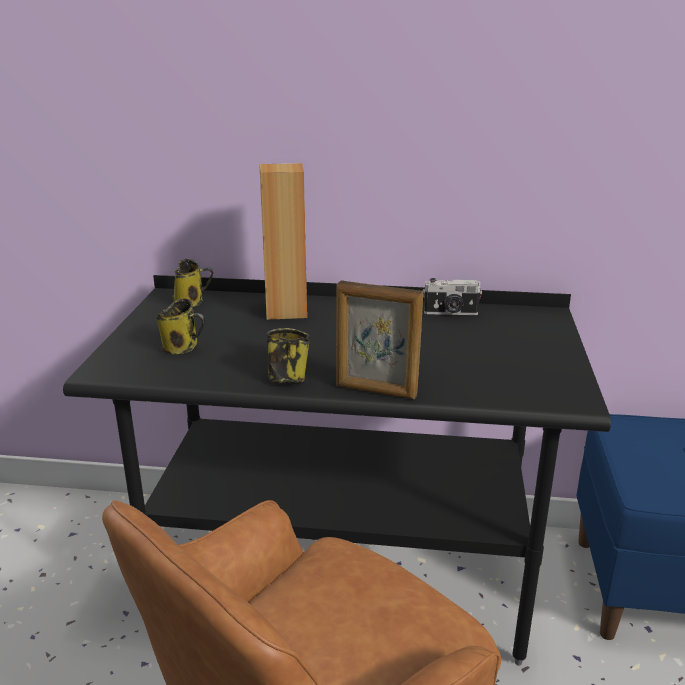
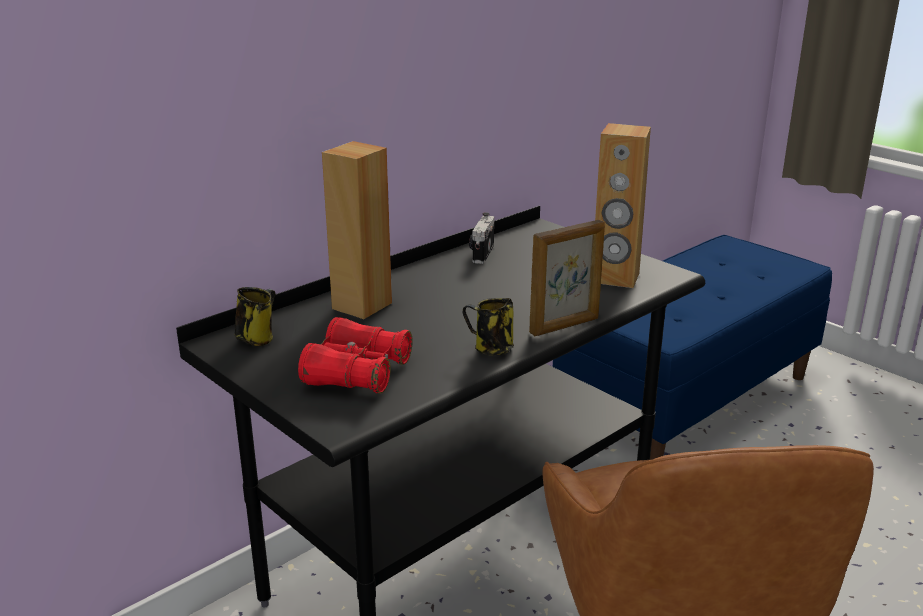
camera: 50 degrees left, 0 degrees up
(182, 348) = (357, 373): mug -> red binoculars
(450, 313) = (481, 253): camera -> camera turned 150 degrees clockwise
(512, 378) = (615, 278): none -> brown speaker

